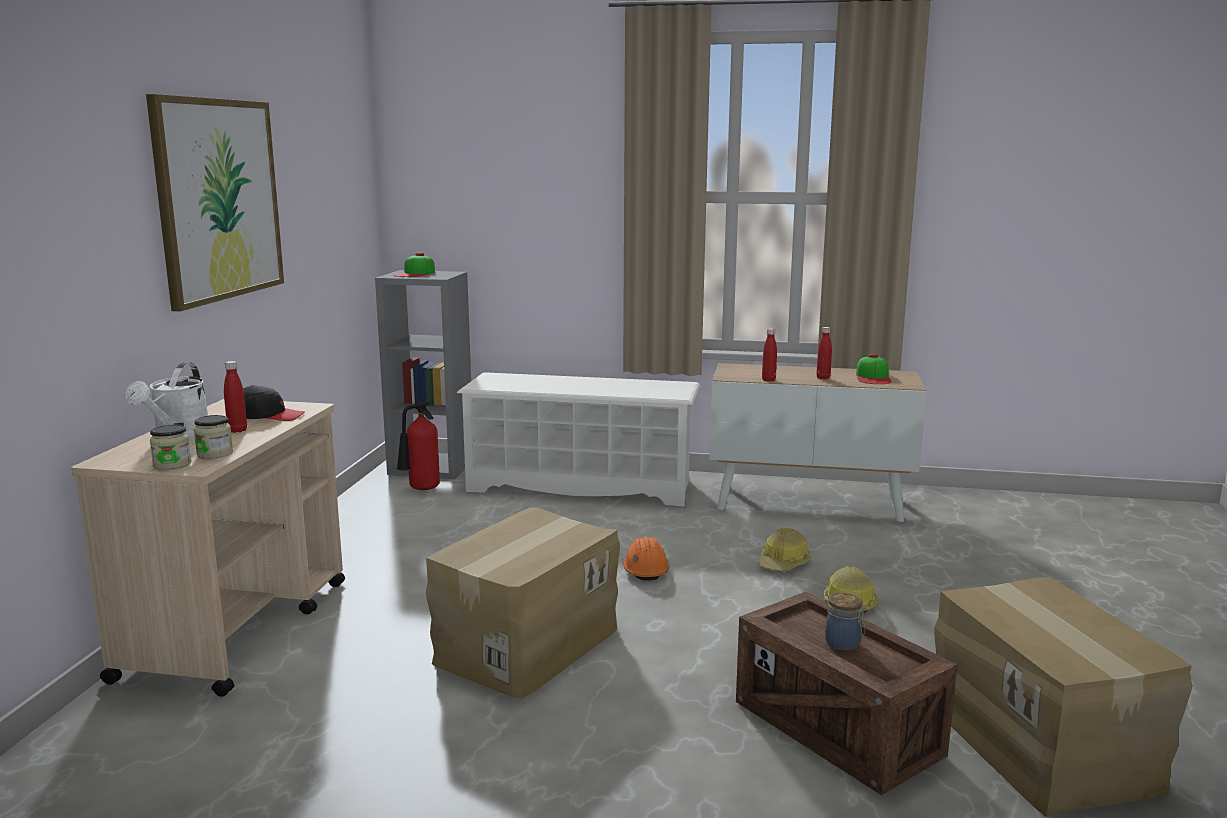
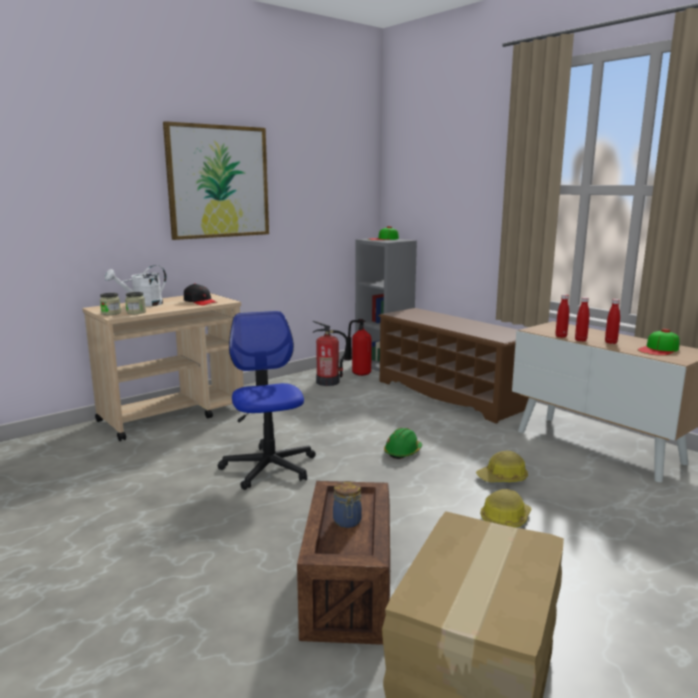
camera: 40 degrees right, 0 degrees up
(237, 430) = (171, 305): red bottle -> red bottle (580, 340)
(397, 511) = (328, 382): none -> fire extinguisher
(526, 645) = (269, 467): cardboard box -> office chair
(581, 486) = (450, 394): white shoe rack -> brown shoe rack
(645, 570) = (403, 452): orange hard hat -> green hard hat

